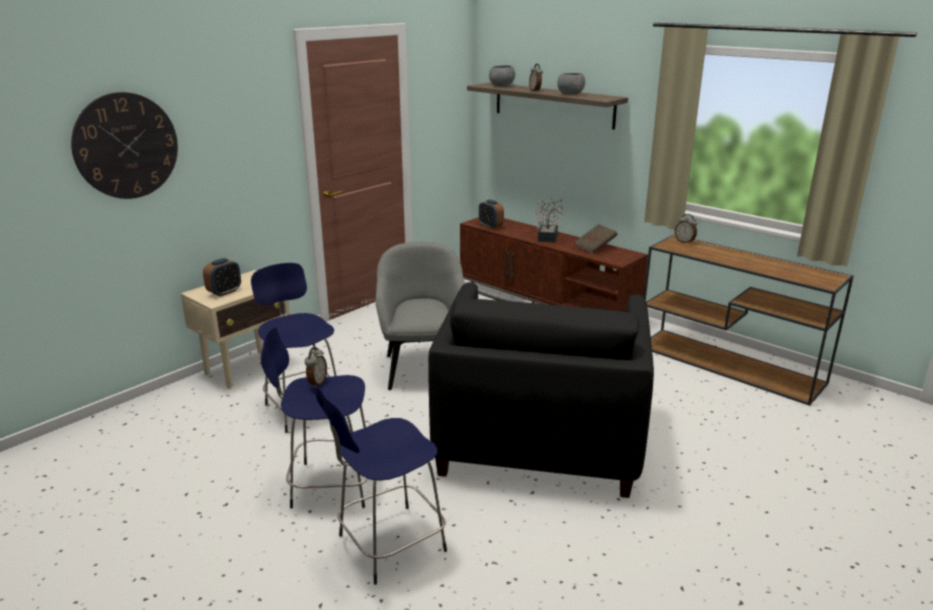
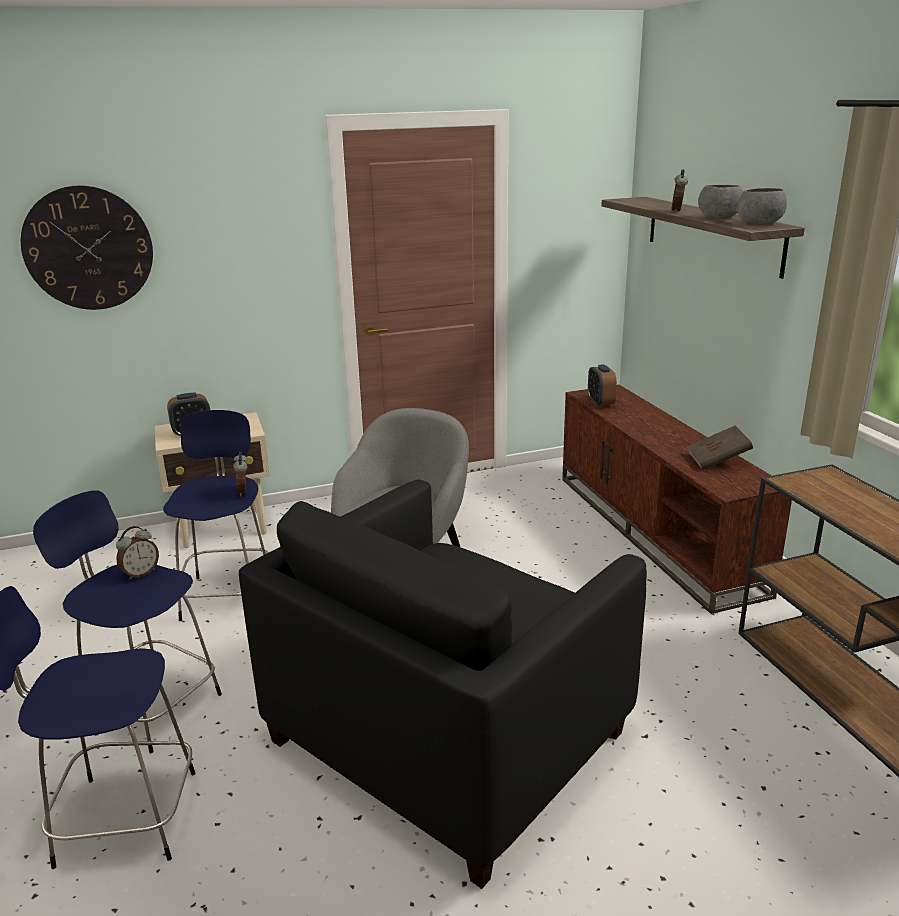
camera: 30 degrees right, 0 degrees up
(501, 85) = (648, 201): grey bowl -> grey bowl (758, 224)
(548, 236) = (665, 431): potted plant -> none
(684, 242) = (836, 481): alarm clock -> alarm clock (244, 492)

